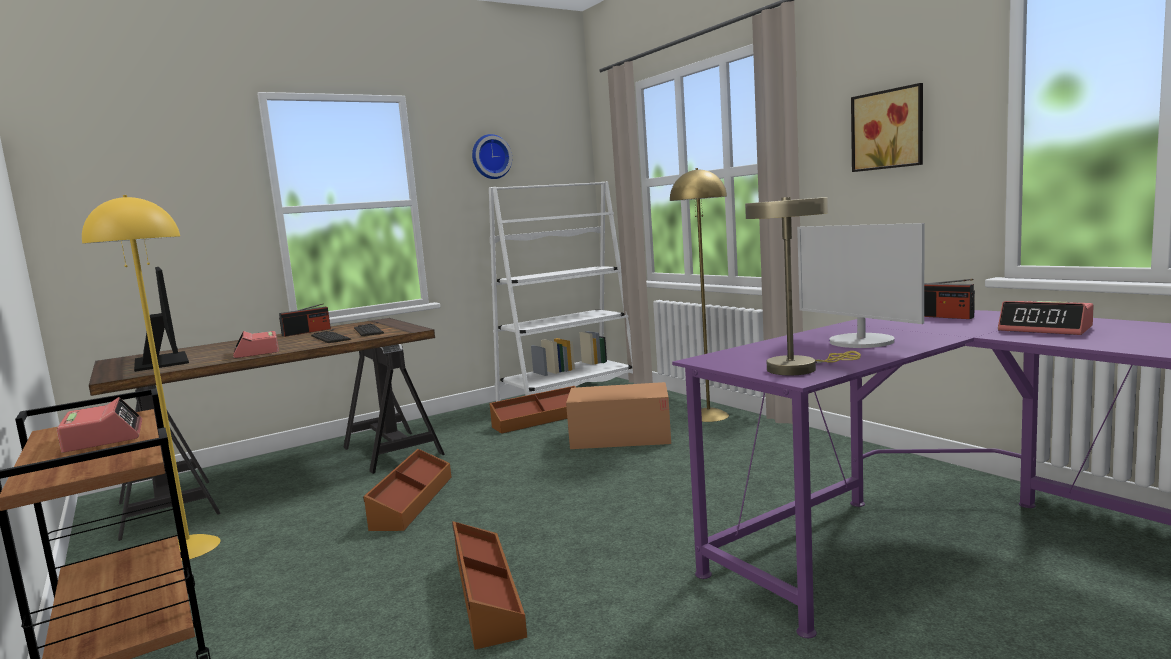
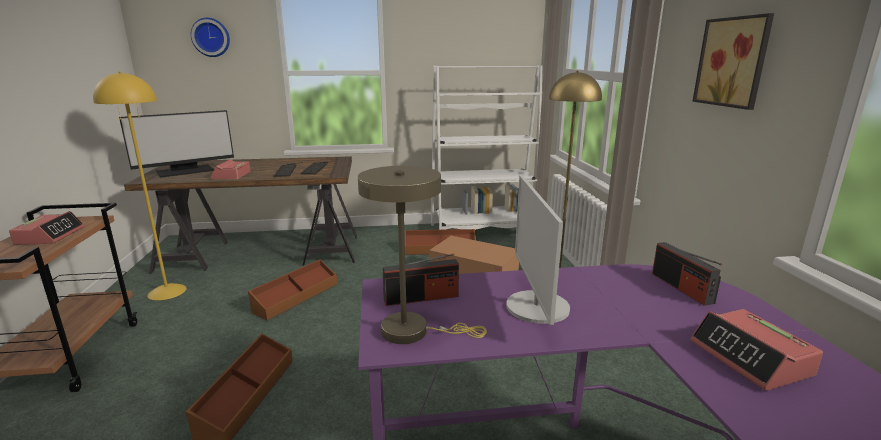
camera: 25 degrees right, 10 degrees up
(163, 361) = (185, 171): monitor -> monitor turned 60 degrees clockwise
(306, 332) = (288, 161): radio -> radio (421, 298)
(490, 157) = (448, 39): wall clock -> wall clock (211, 37)

